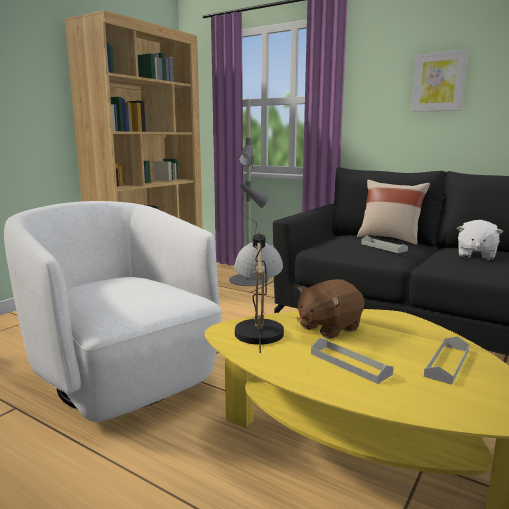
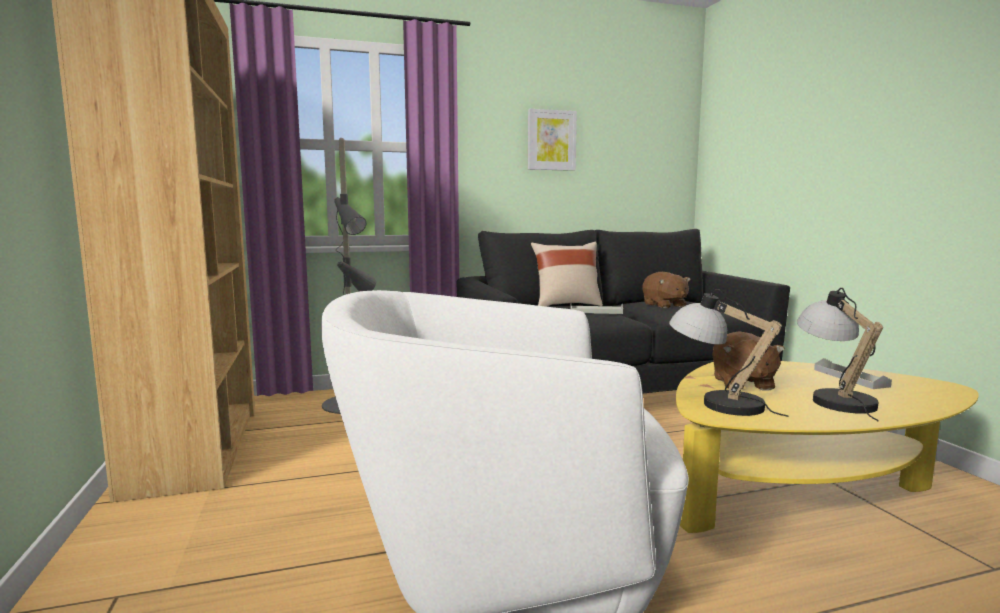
camera: 50 degrees left, 5 degrees down
(350, 364) = (834, 398): grey tray -> table lamp
(475, 255) = (664, 305): white plush toy -> brown plush toy

